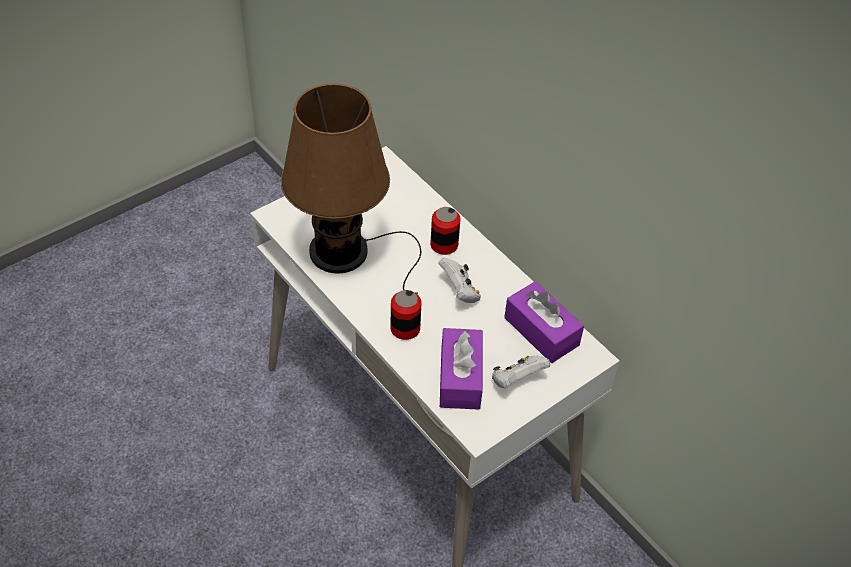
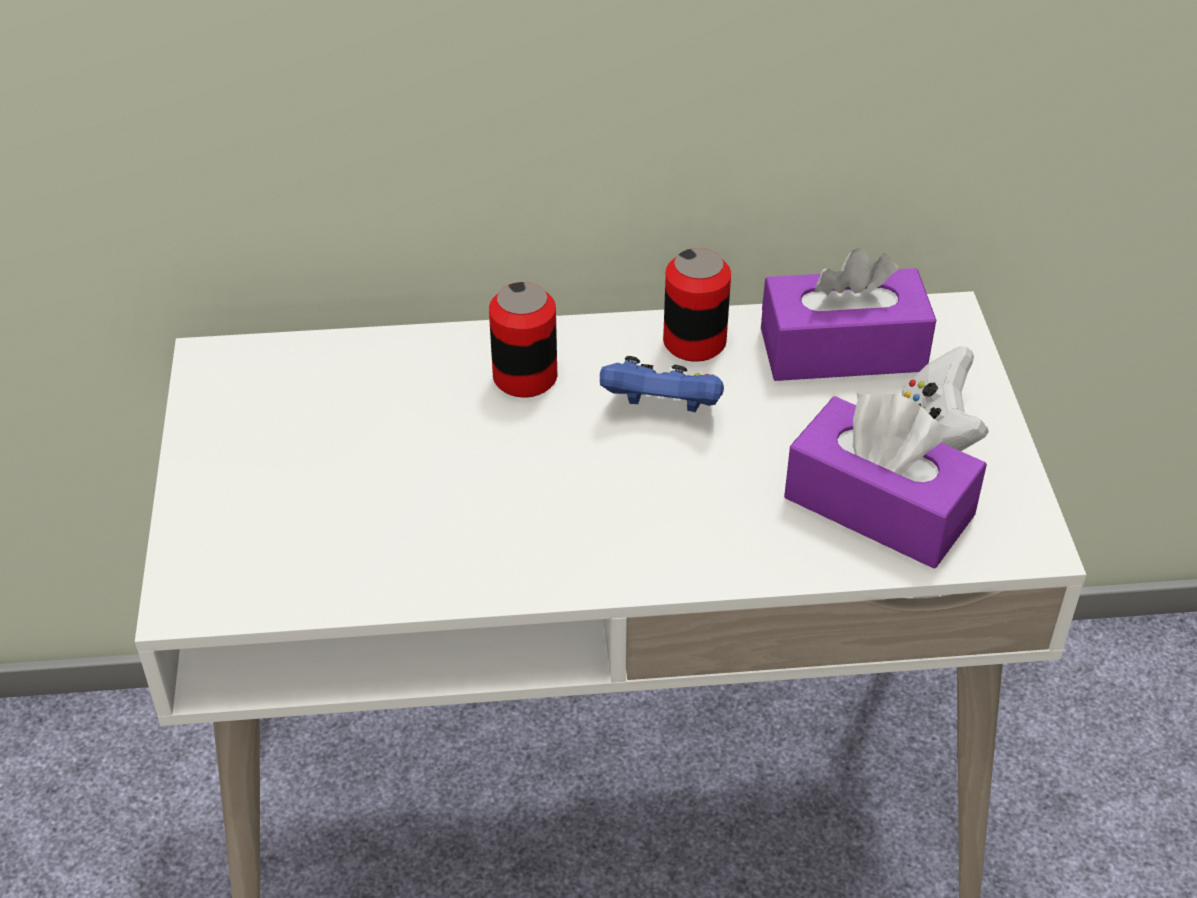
camera: 55 degrees left, 5 degrees down
(346, 252) = (412, 528): brown table lamp -> none
(405, 329) = (696, 530): can -> can (694, 342)
(460, 291) = (662, 409): white game controller -> blue game controller

